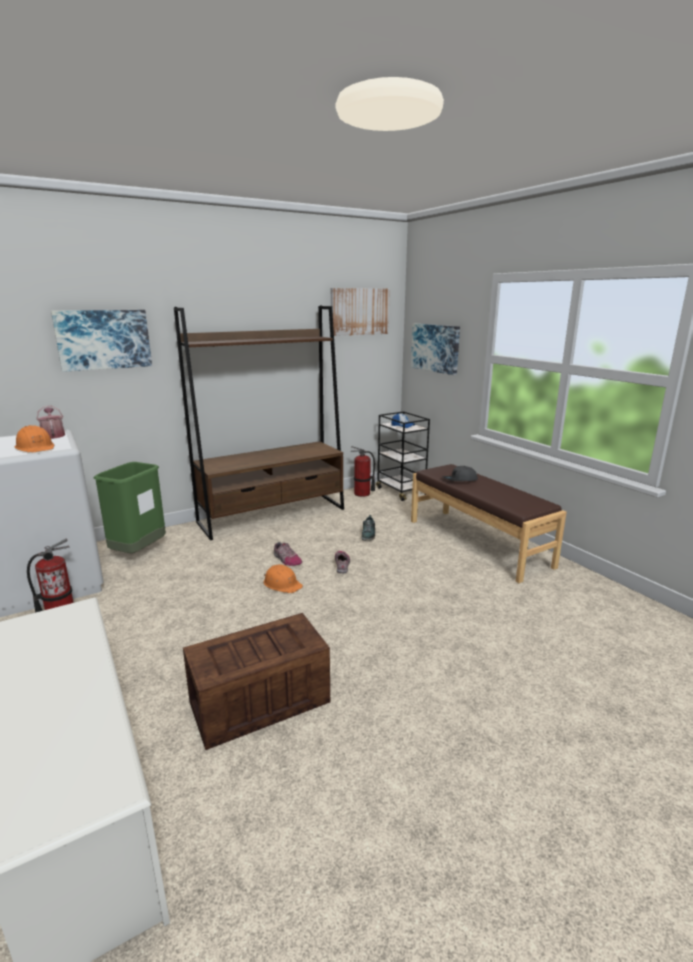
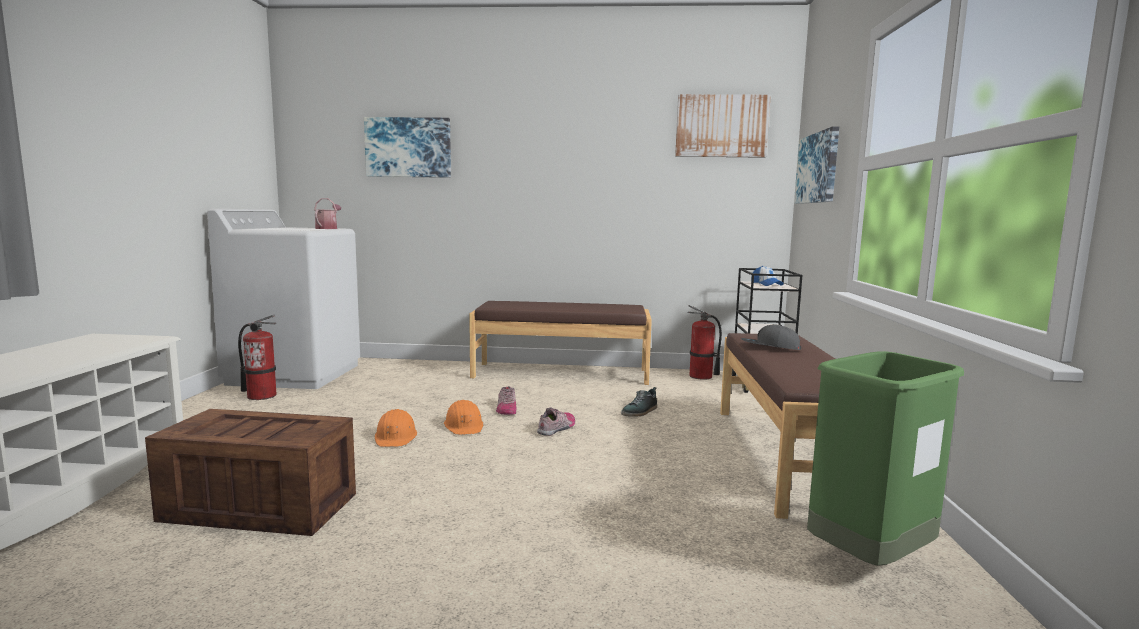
camera: 35 degrees right, 10 degrees down
(35, 447) = (290, 229): orange hard hat -> orange hard hat (396, 437)
(139, 552) = (393, 372): green trash can -> green trash can (869, 560)
(273, 515) = (561, 373): brown bookcase -> brown bench

